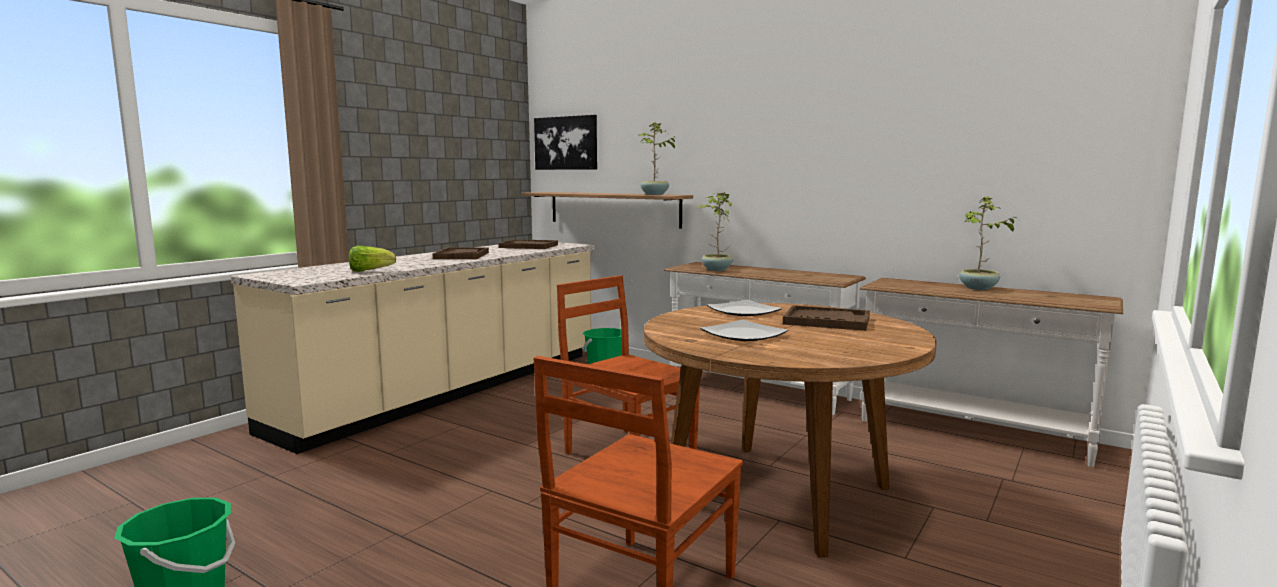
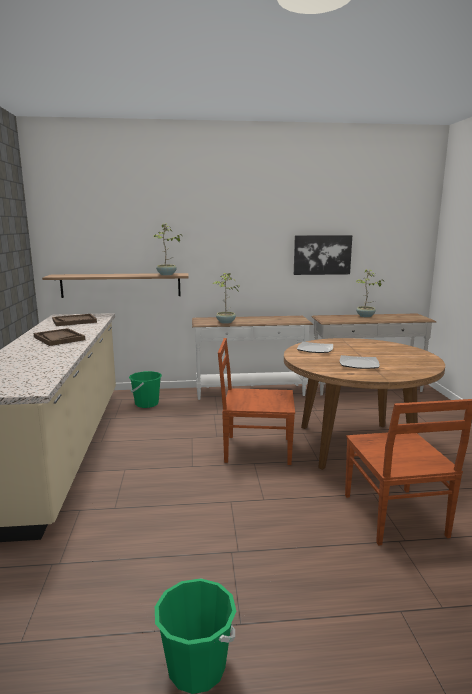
camera: 40 degrees left, 5 degrees up
(370, 271) = (48, 367): lettuce -> none
(566, 143) = (71, 235): picture -> picture (322, 255)
(826, 321) = (362, 347): brown tray -> none

